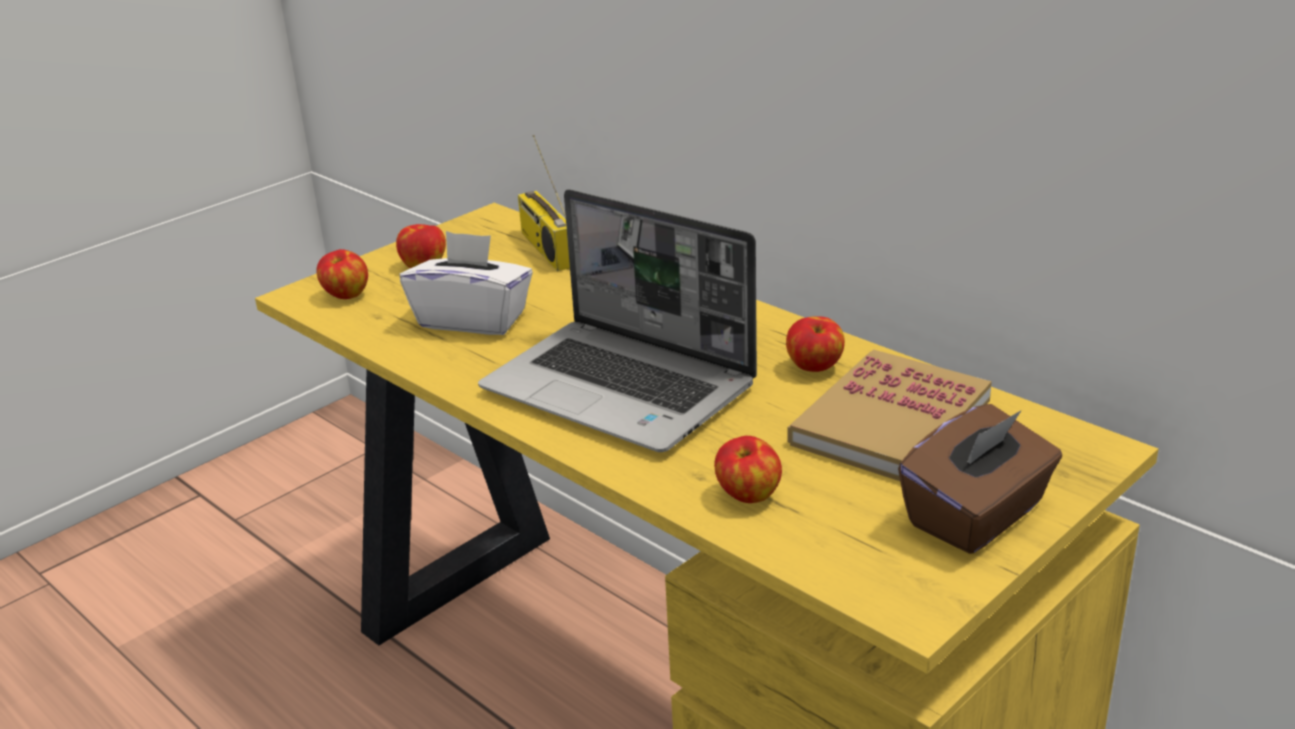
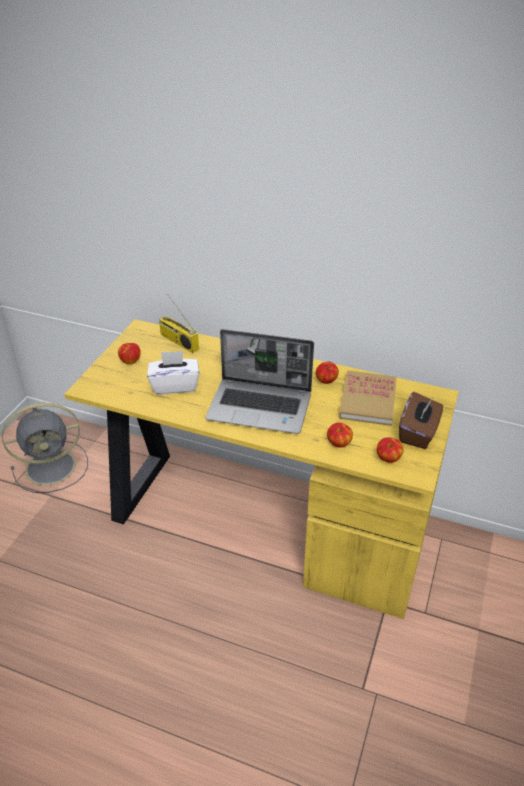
camera: 25 degrees left, 10 degrees up
(321, 506) = (53, 467): none -> grey fan
(346, 296) = (107, 384): apple -> apple (388, 459)

